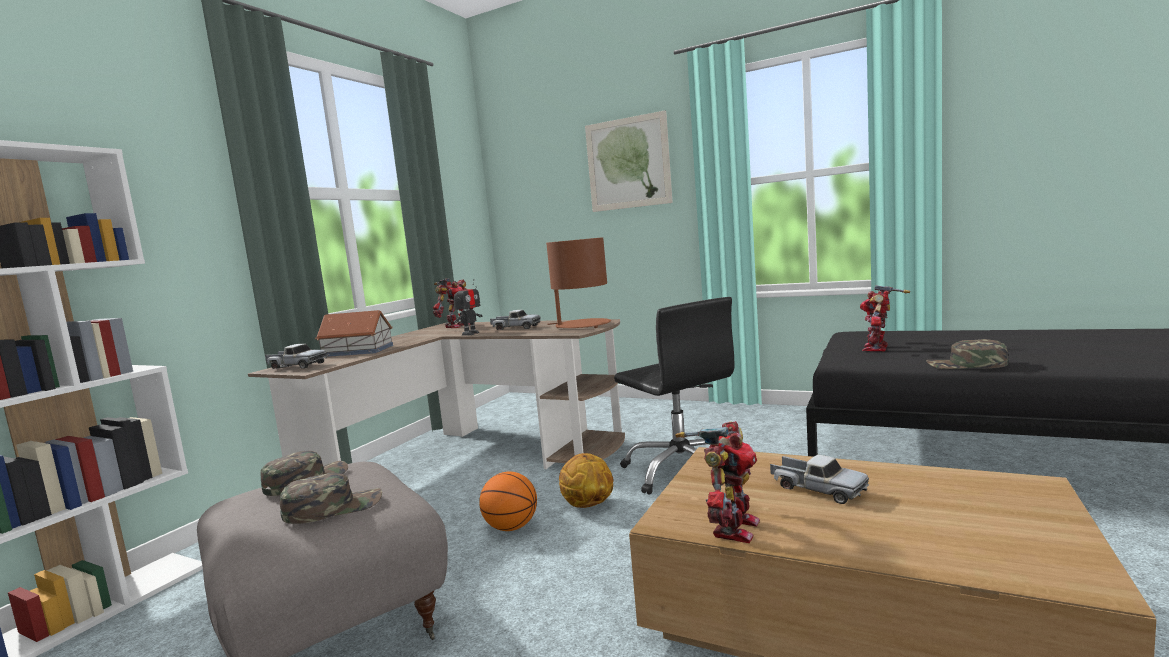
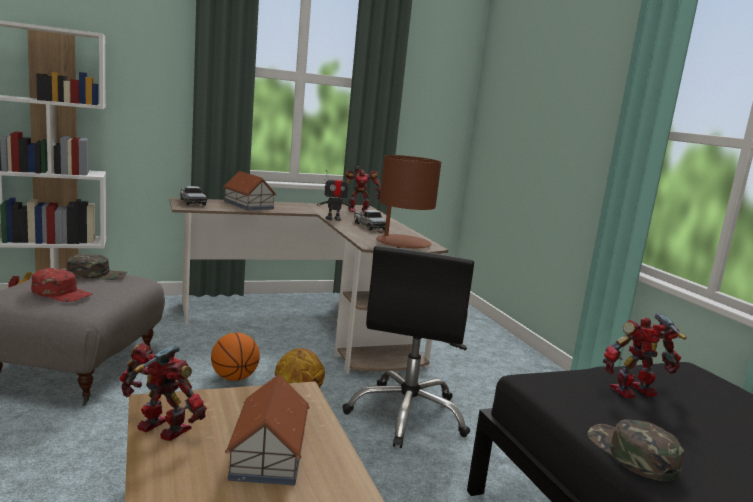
camera: 40 degrees right, 5 degrees up
(333, 507) = (62, 293): green cap -> red cap
(628, 163) = (579, 87): picture -> none
(731, 528) = (161, 430): toy robot -> toy robot turned 135 degrees counterclockwise
(817, 489) = (269, 453): toy truck -> toy house

